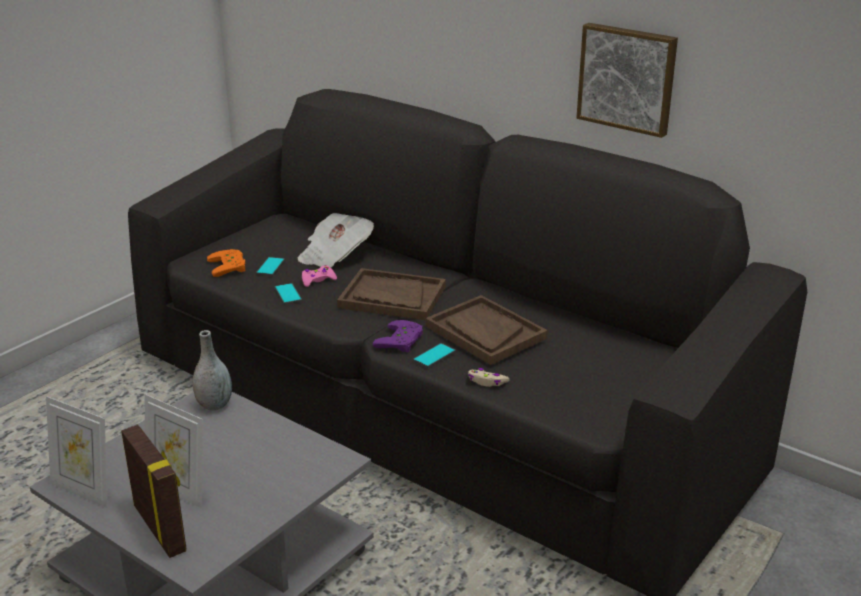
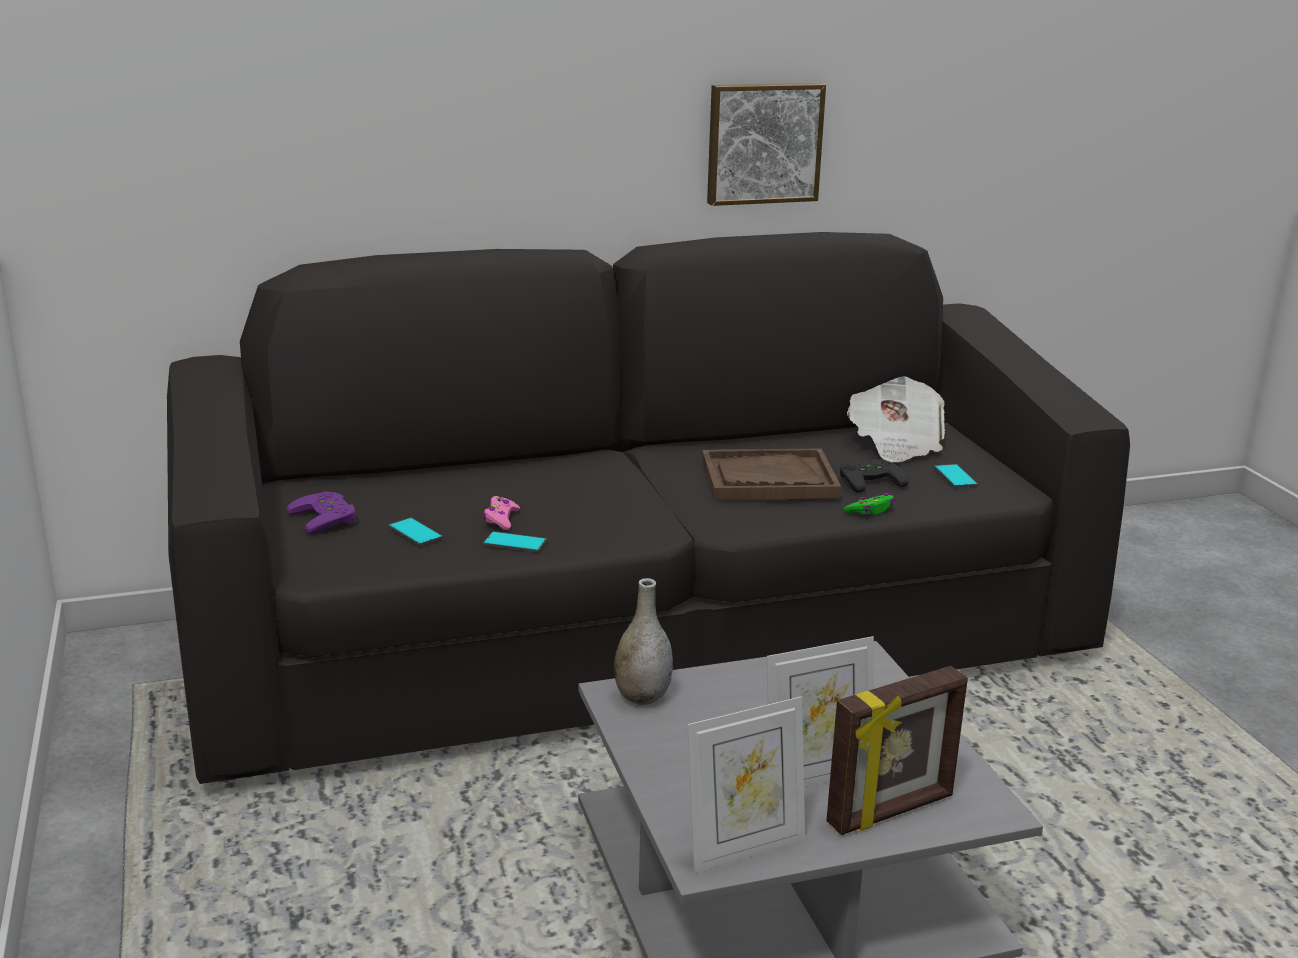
camera: 55 degrees left, 5 degrees down
(161, 528) = (891, 811): picture frame -> picture frame turned 150 degrees clockwise
(230, 266) = (372, 553): orange game controller -> none
(335, 255) = (449, 491): newspaper -> newspaper (894, 443)
(392, 297) = (619, 494): brown tray -> none
(402, 341) = (730, 520): purple game controller -> purple game controller (328, 517)
(434, 356) = (785, 516): phone -> phone (955, 477)
(487, 382) = (870, 510): beige game controller -> green game controller
(546, 366) = (869, 479): none -> black game controller

